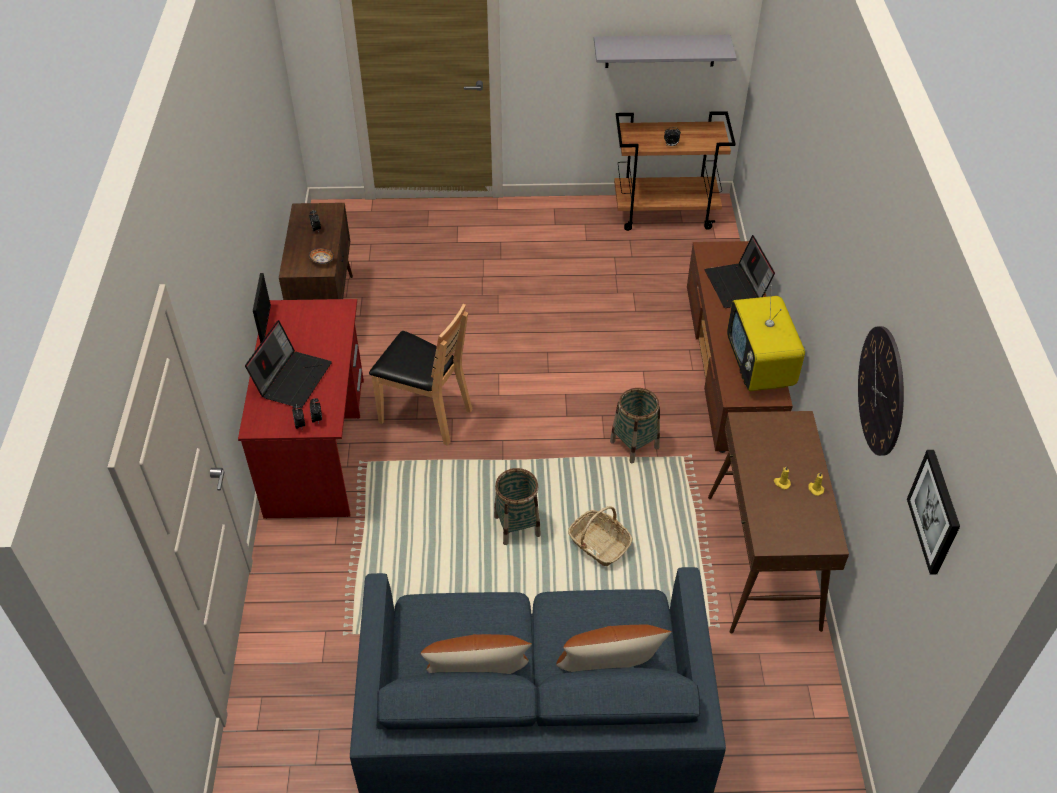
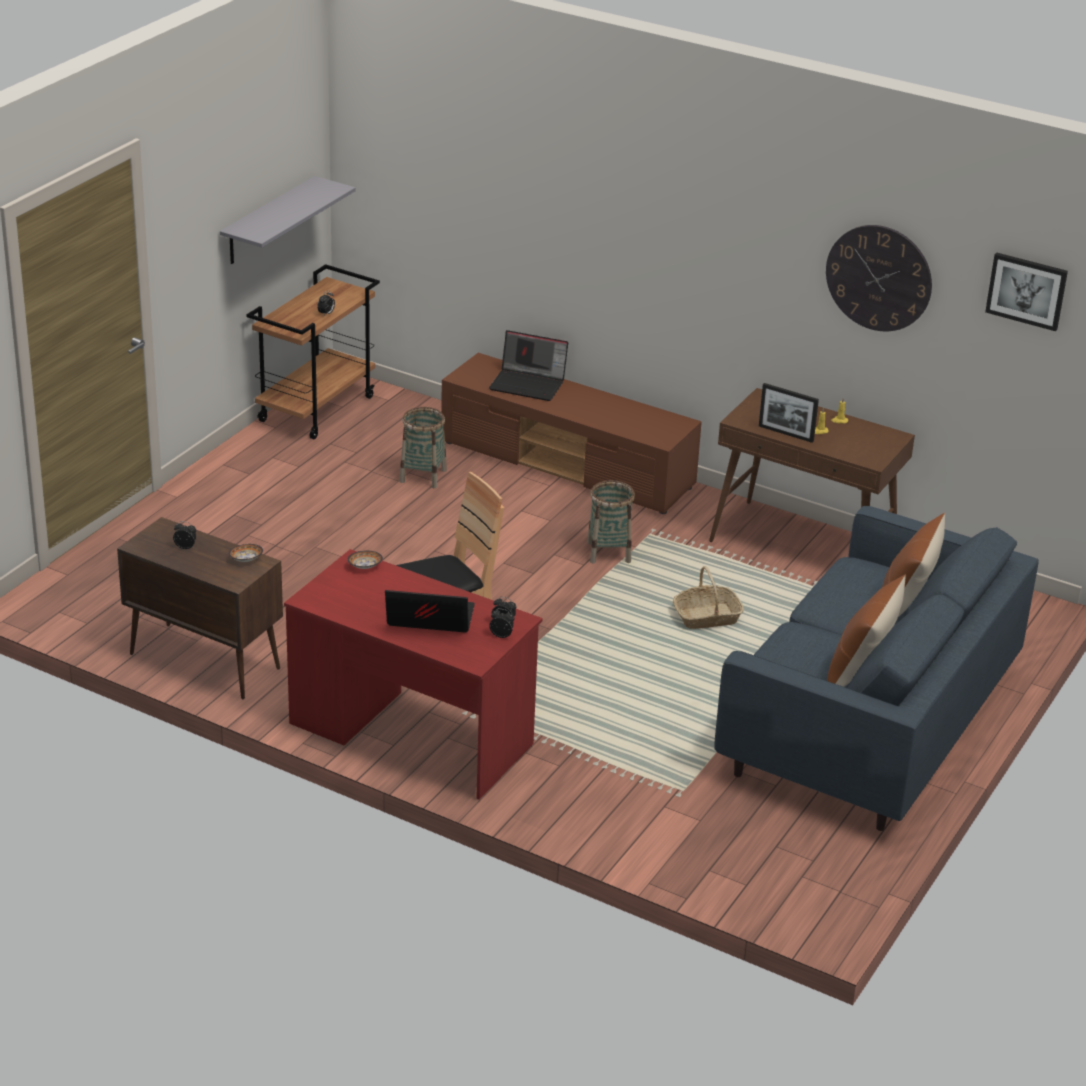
camera: 60 degrees left, 15 degrees down
(265, 323) = (324, 612): picture frame -> picture frame (786, 433)
(292, 378) = (428, 620): laptop -> laptop turned 45 degrees counterclockwise
(338, 315) = (364, 566): none -> bowl
(517, 526) = (642, 652): basket -> basket (423, 476)
(759, 368) = (642, 416): television -> none

